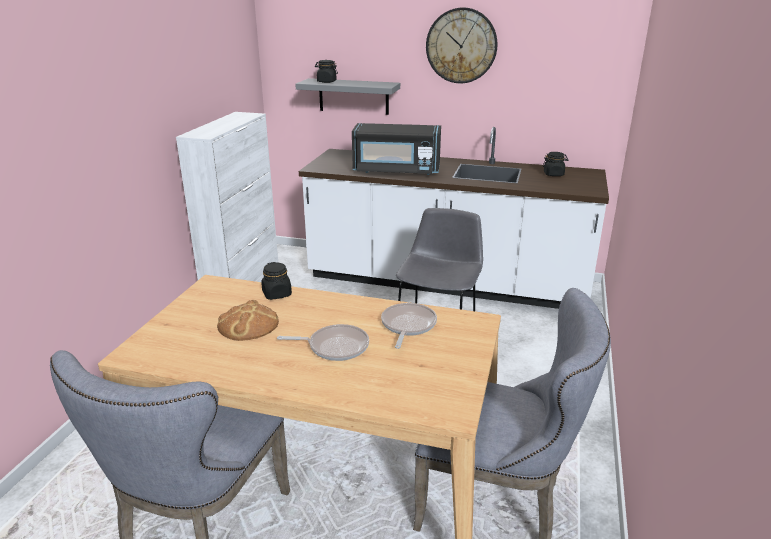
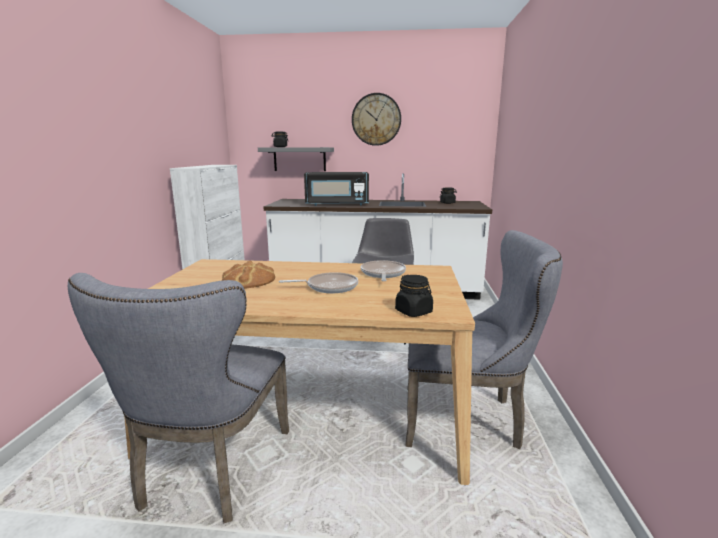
camera: 10 degrees left, 10 degrees down
(277, 294) = (267, 265): black jar -> black jar (414, 312)

